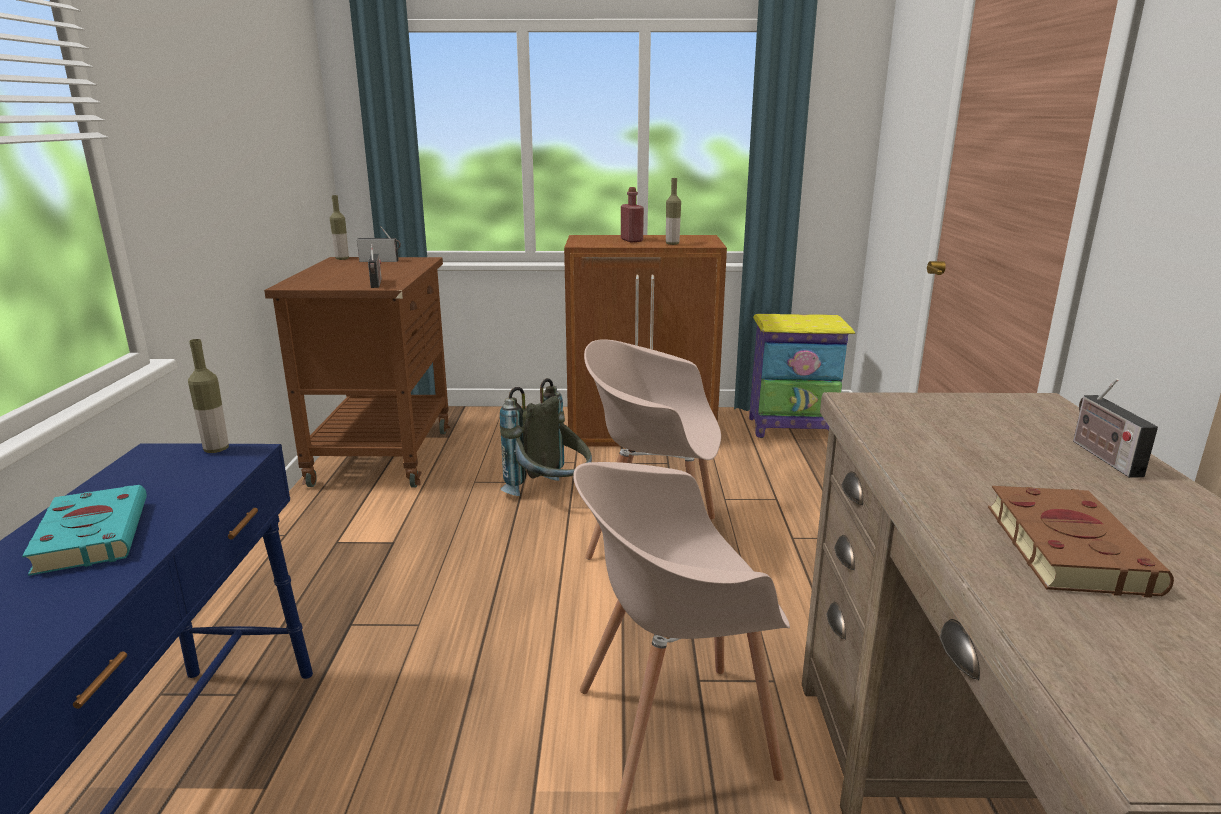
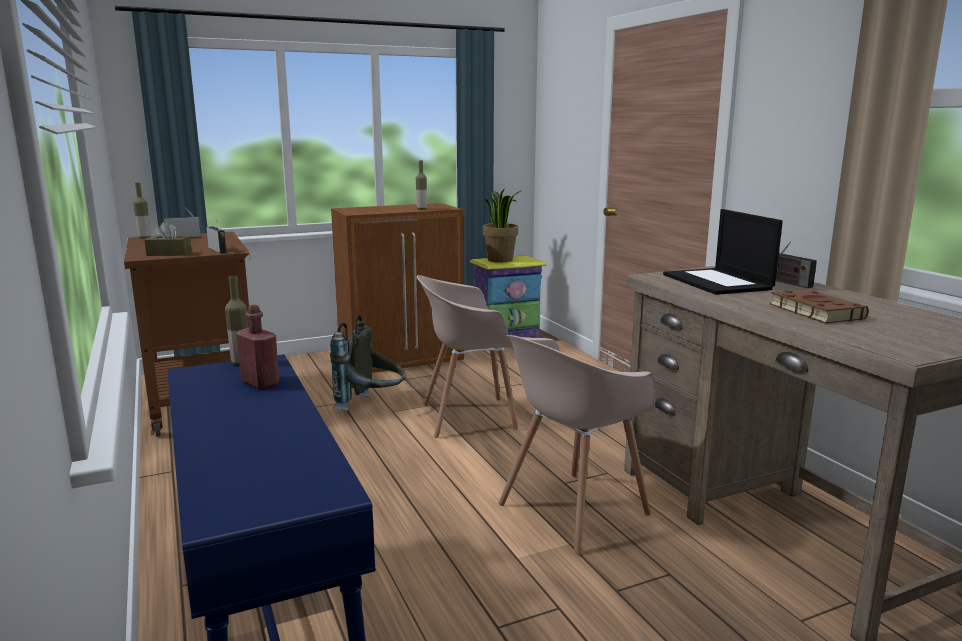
camera: 25 degrees left, 5 degrees down
(92, 534) = (241, 412): turquoise book -> none
(322, 283) = (169, 253): none -> brown tissue box
(631, 240) = (387, 209): red bottle -> red bottle (260, 383)
(792, 319) = (500, 260): none -> potted plant
(958, 433) = (718, 282): none -> laptop

